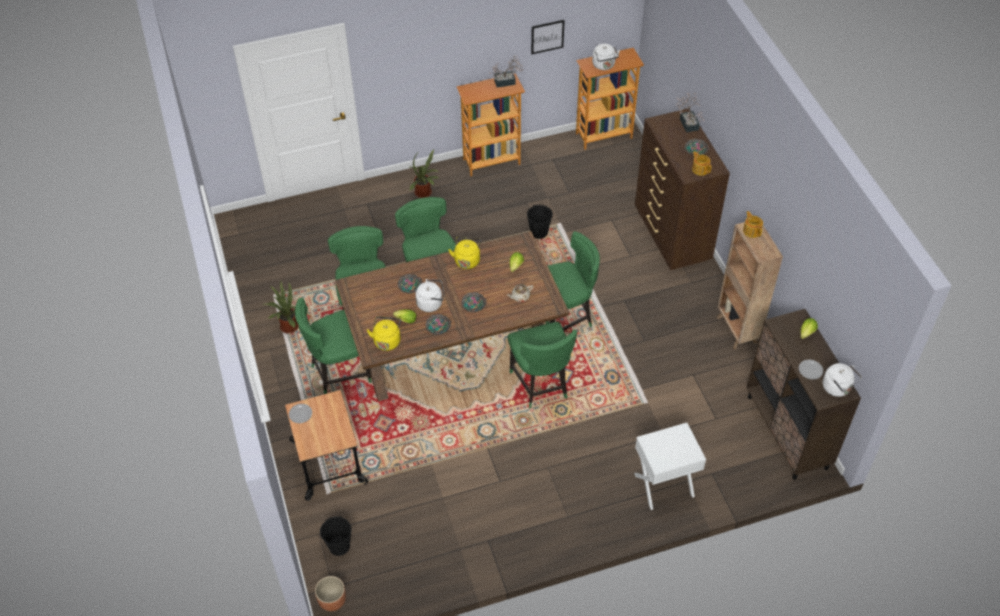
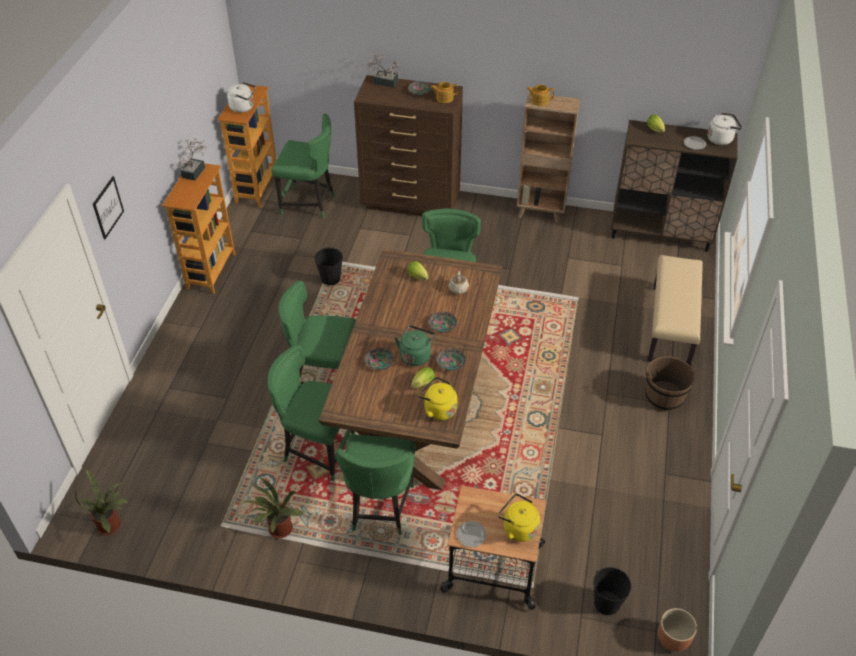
camera: 60 degrees left, 5 degrees down
(424, 193) = (202, 337): potted plant -> potted plant (111, 525)
(431, 303) = (415, 355): white kettle -> green kettle
(467, 260) = (381, 306): yellow kettle -> yellow kettle (518, 528)
(540, 385) = (511, 357): green chair -> green chair (309, 203)
(547, 36) = (193, 105): picture -> picture (108, 207)
(573, 510) = (664, 397): none -> brown bucket
(664, 485) = (671, 326): white nightstand -> beige bench

